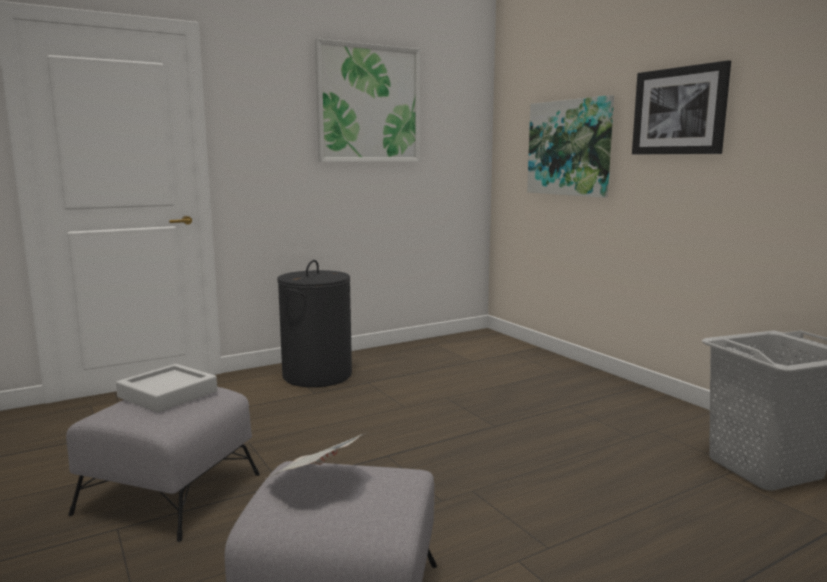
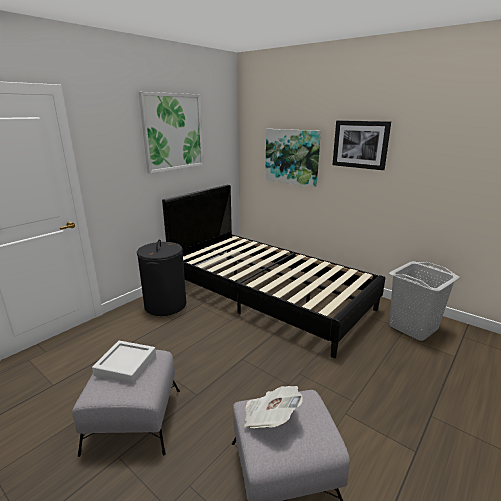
camera: 20 degrees left, 10 degrees up
(493, 386) = (268, 296): none -> black bed

